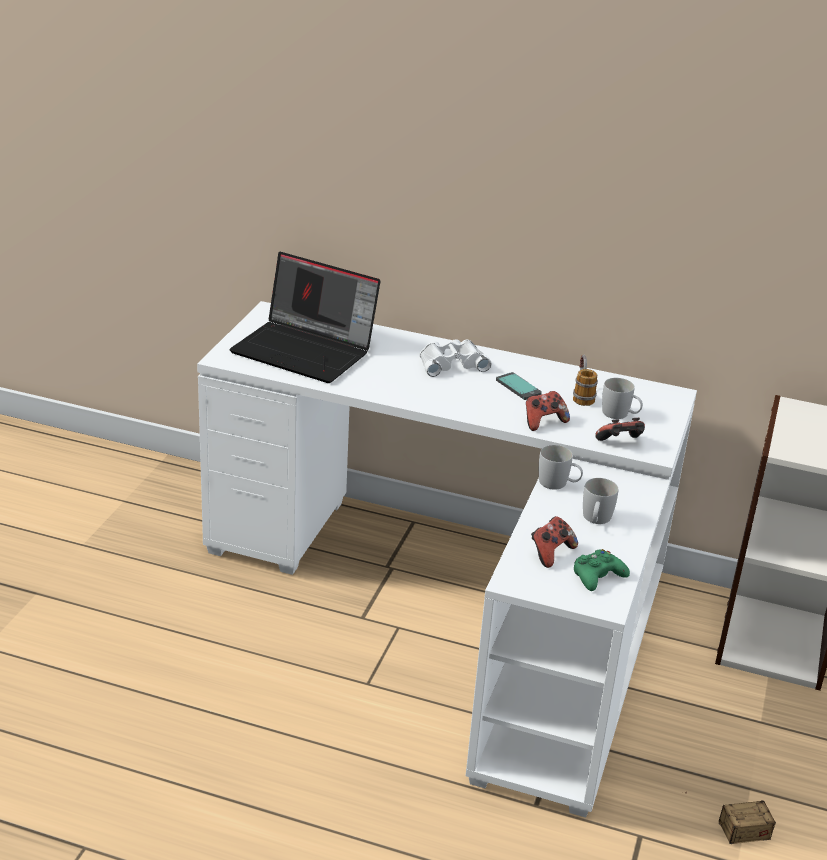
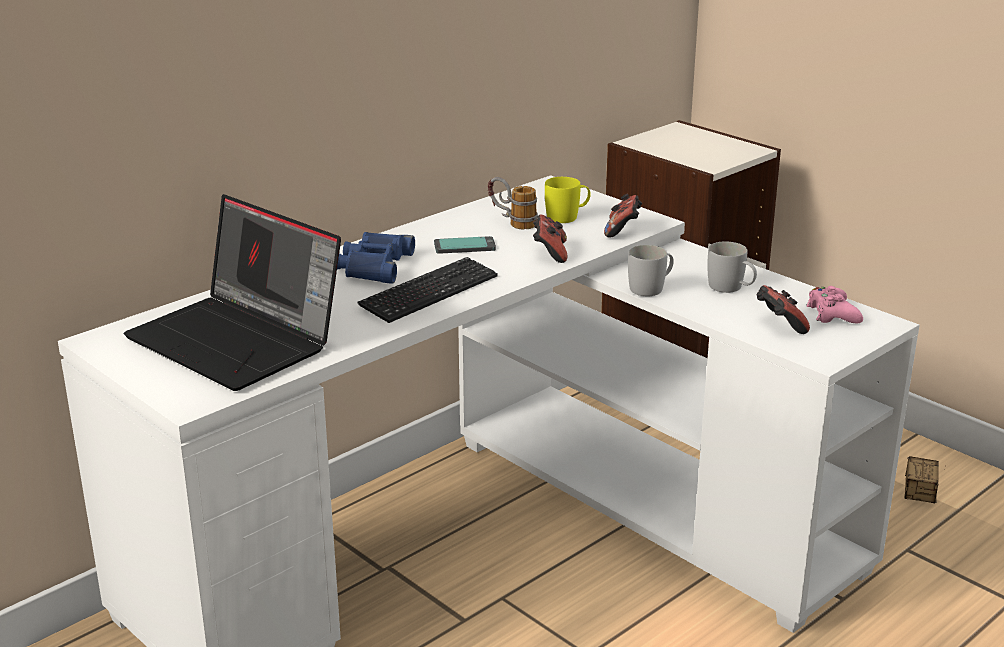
camera: 60 degrees left, 5 degrees down
(306, 350) = (239, 340): laptop -> laptop turned 75 degrees clockwise
(431, 392) = (429, 292): none -> keyboard
(451, 363) = (373, 266): white binoculars -> blue binoculars
(597, 576) = (832, 314): green game controller -> pink game controller
(620, 415) = (568, 216): white mug -> yellow mug

